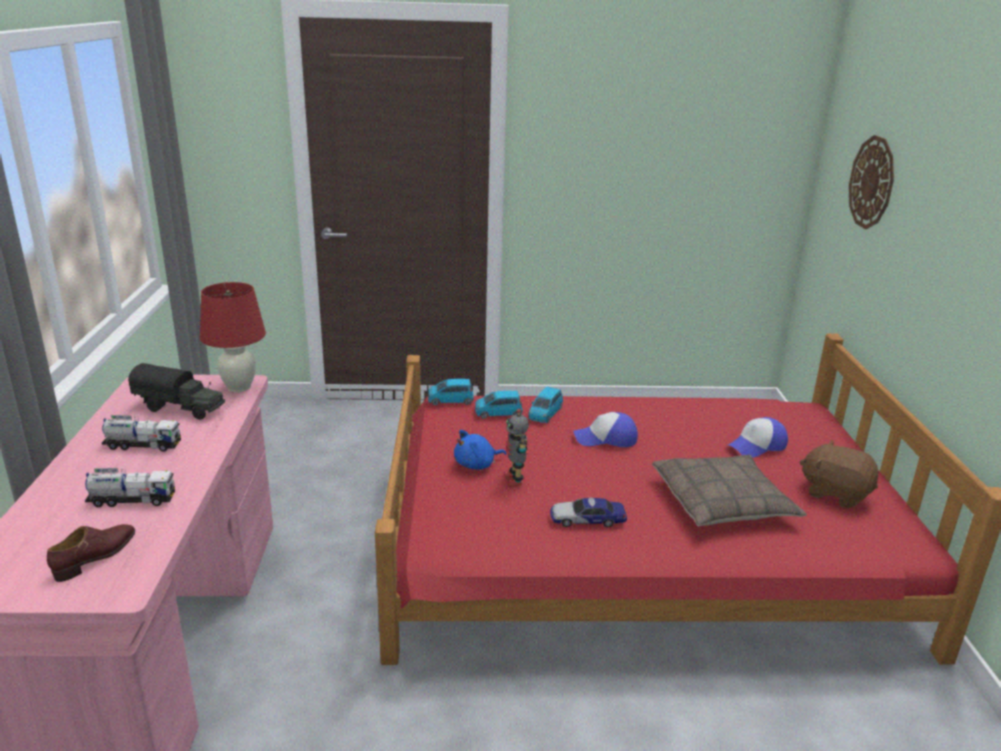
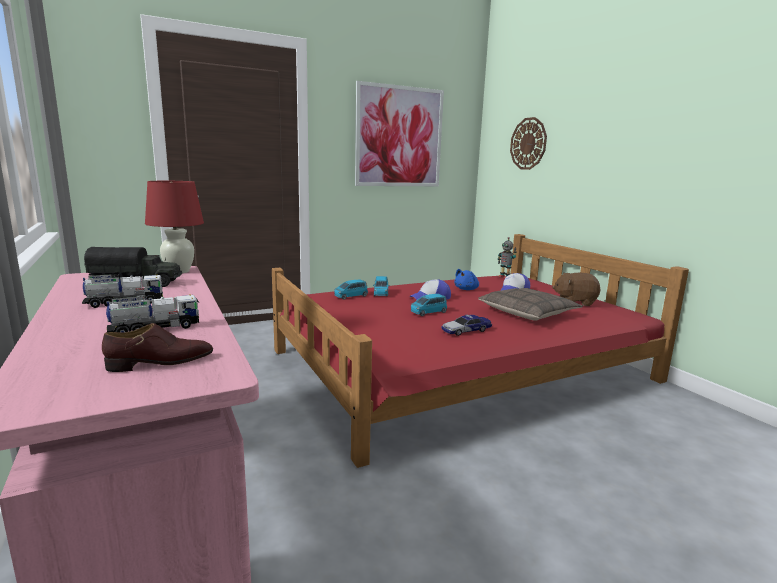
camera: 25 degrees left, 10 degrees down
(96, 557) = (161, 362): brown shoe -> brown shoe turned 60 degrees clockwise
(450, 400) = (311, 295): blue toy car -> blue toy car (428, 312)
(477, 465) = (365, 318): blue plush toy -> blue plush toy (467, 289)
(515, 480) = (399, 321): toy robot -> toy robot (504, 277)
(659, 147) = (399, 137): none -> picture

